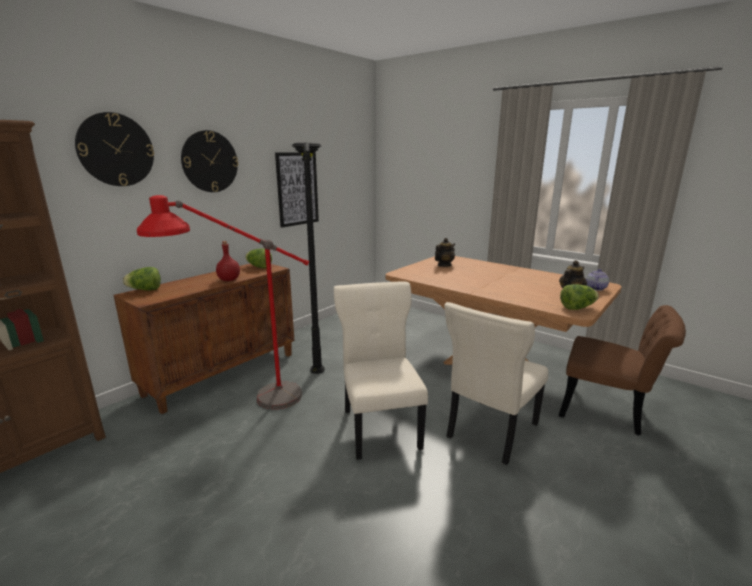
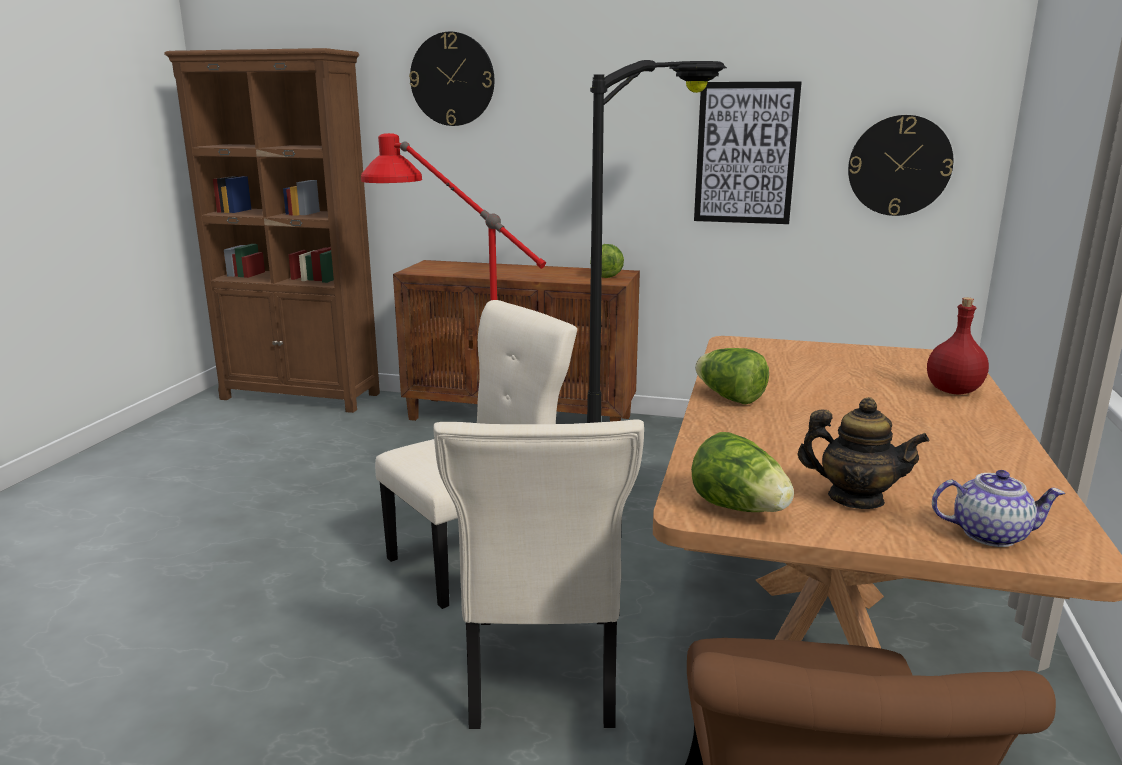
camera: 65 degrees right, 0 degrees up
(145, 290) = (449, 263): lettuce -> lettuce (729, 398)
(210, 161) = (575, 97): wall clock -> wall clock (899, 165)
(228, 280) = (528, 276): red bottle -> red bottle (952, 391)
(444, 265) = (866, 363): teapot -> none
(490, 432) = (541, 676): beige chair -> beige chair turned 105 degrees counterclockwise

